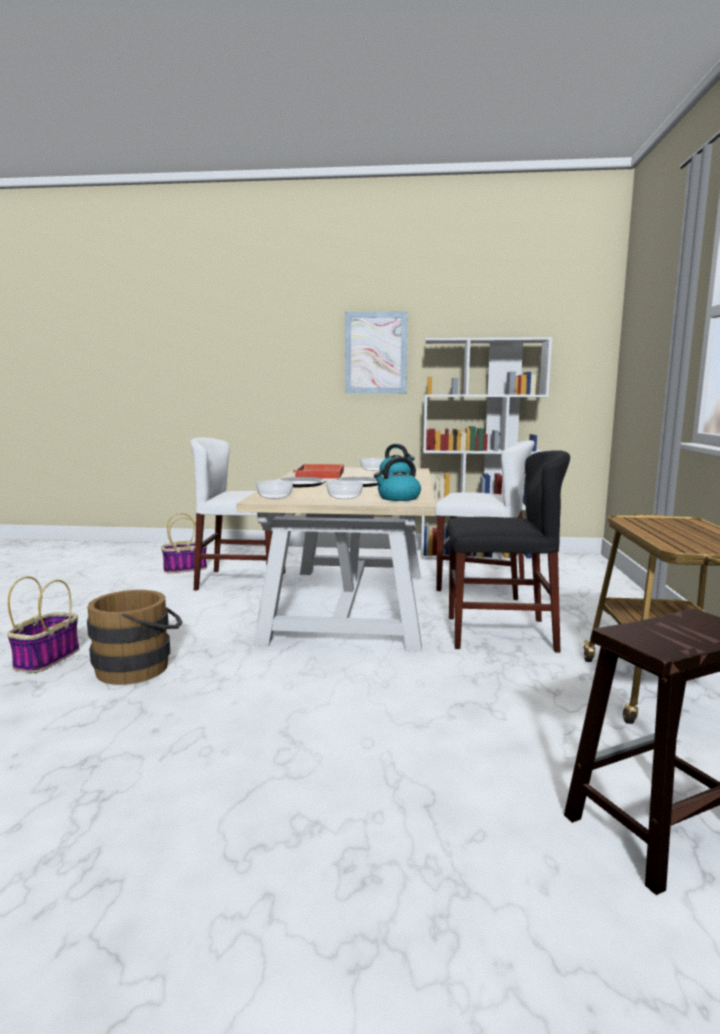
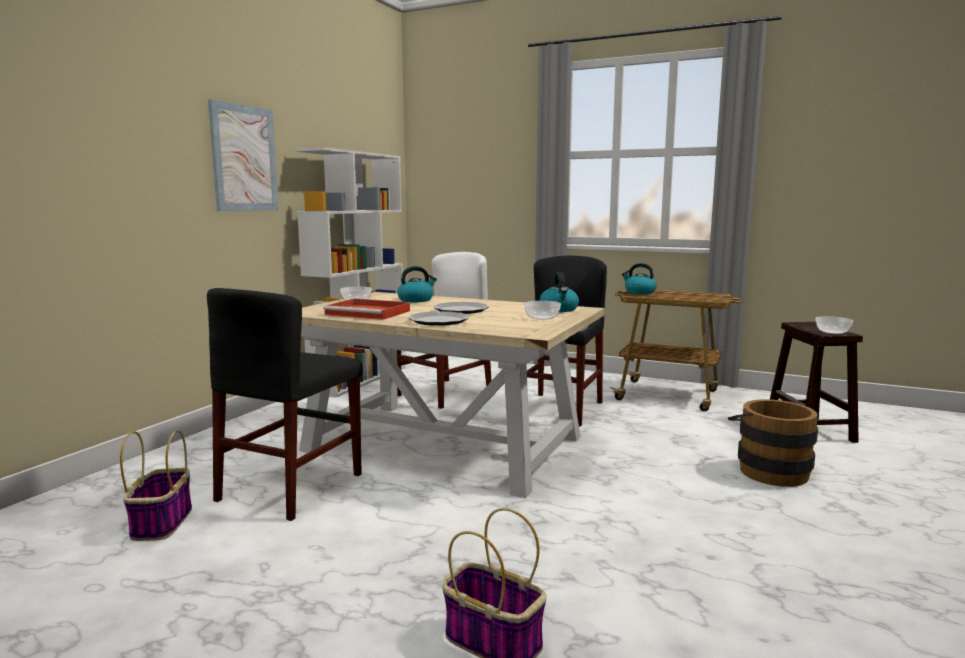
camera: 70 degrees left, 0 degrees up
(140, 667) = (556, 564): brown bucket -> brown bucket (769, 470)
(242, 581) = (291, 487): white chair -> black chair
(275, 497) = (522, 330): bowl -> bowl (833, 332)
(661, 519) = (639, 292): none -> kettle

